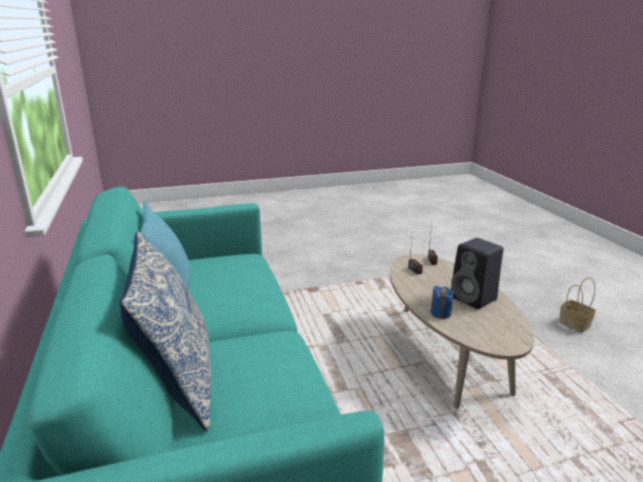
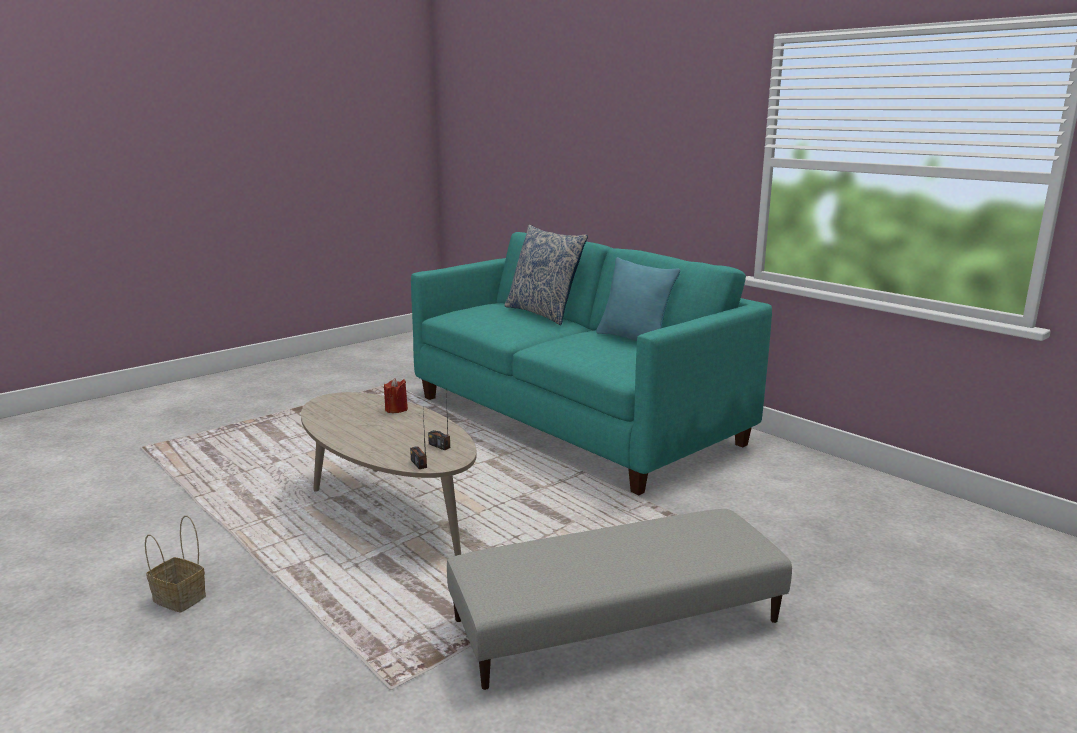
camera: 155 degrees right, 5 degrees down
(346, 268) = (616, 621): none -> grey ottoman
(440, 313) = (396, 409): blue candle -> red candle
(474, 299) = (358, 428): black speaker -> none

